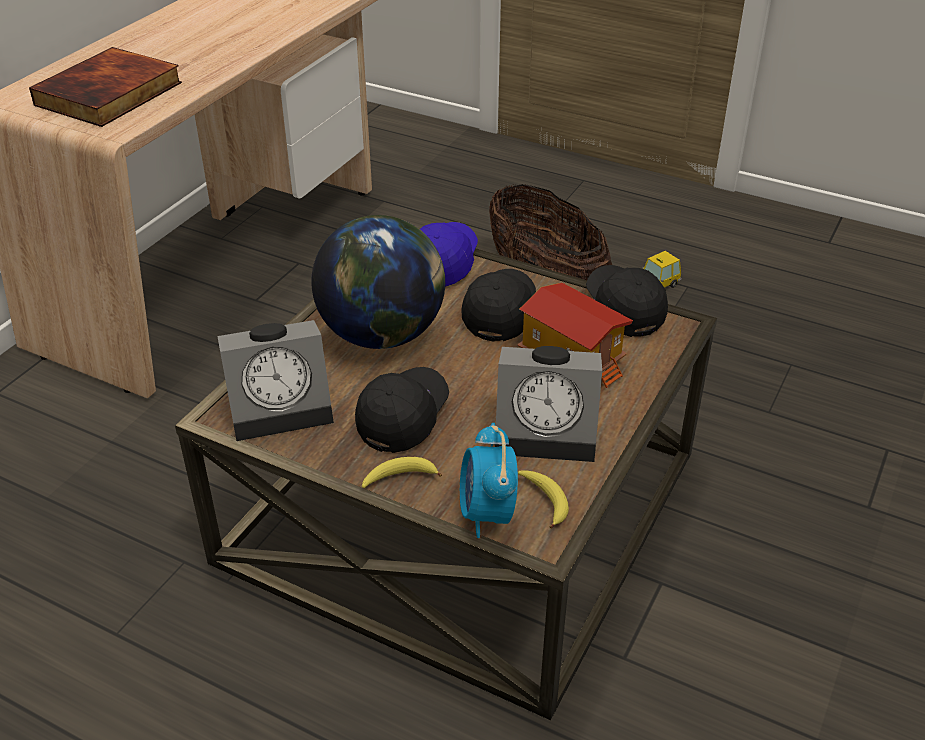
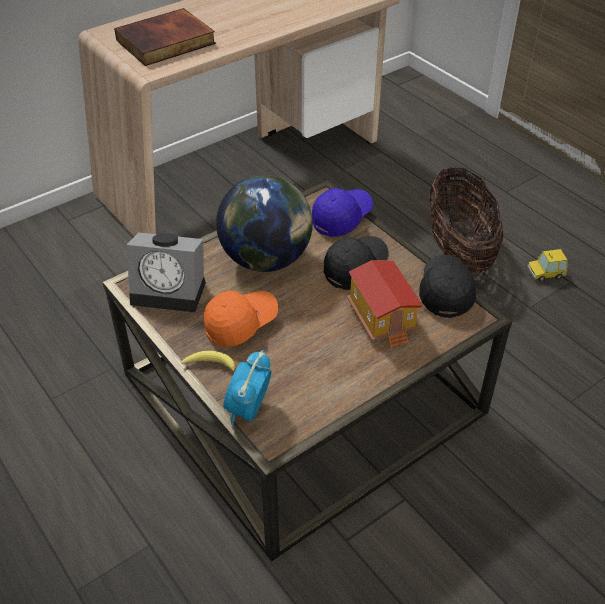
camera: 25 degrees right, 5 degrees up
(403, 418) = (241, 324): black cap -> orange cap
(545, 500) = (292, 414): banana -> none
(549, 432) = (329, 366): alarm clock -> none

